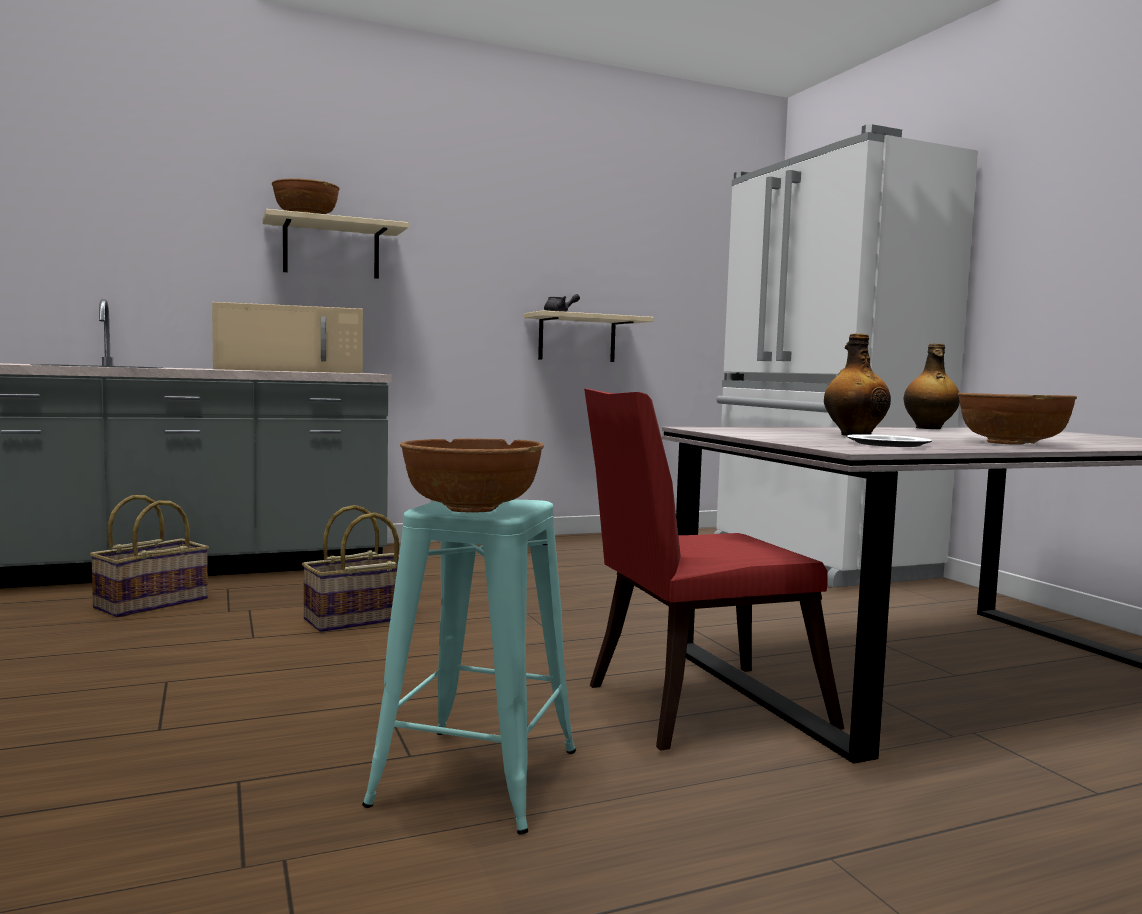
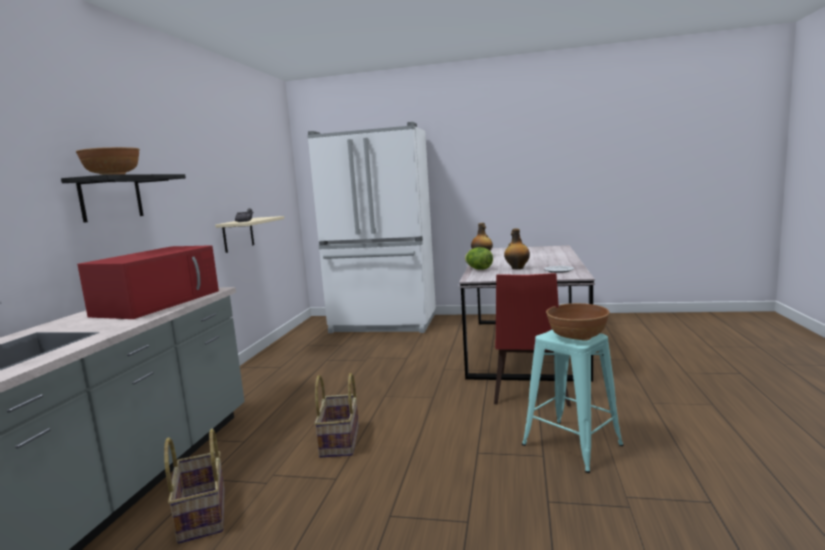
camera: 55 degrees left, 5 degrees up
(294, 371) = (159, 302): beige microwave -> red microwave
(331, 250) = (111, 198): beige shelf -> black shelf
(796, 428) = (479, 269): none -> lettuce
(1011, 443) = (553, 260): brown bowl -> none

